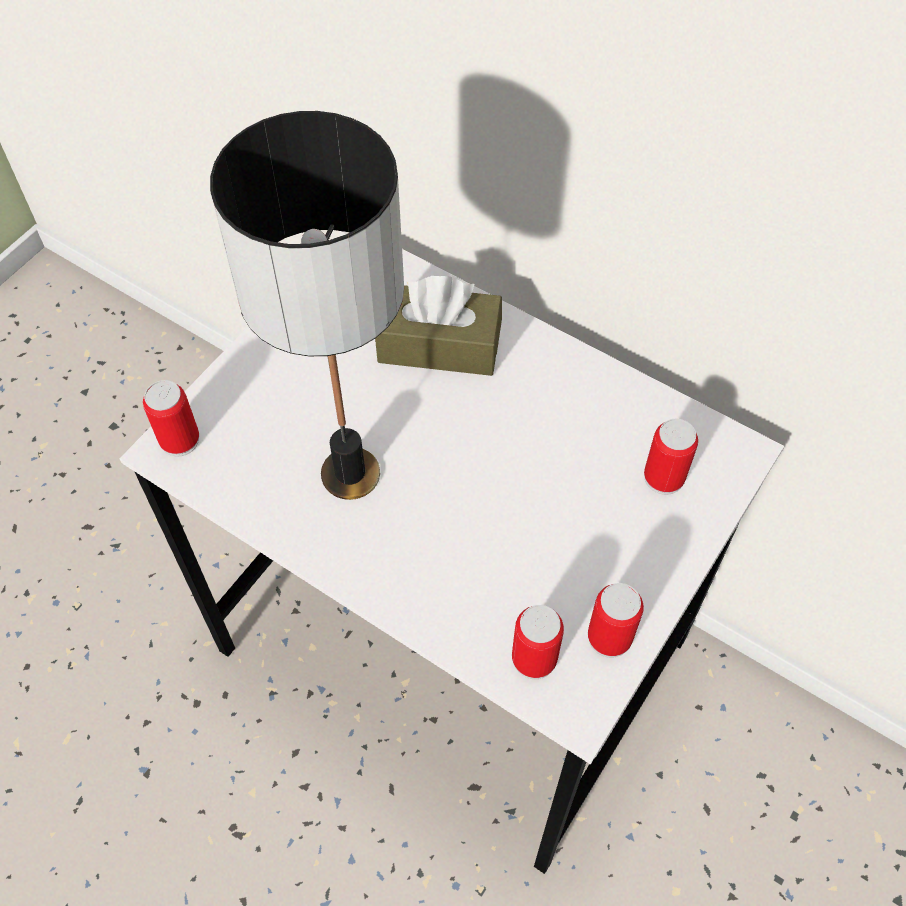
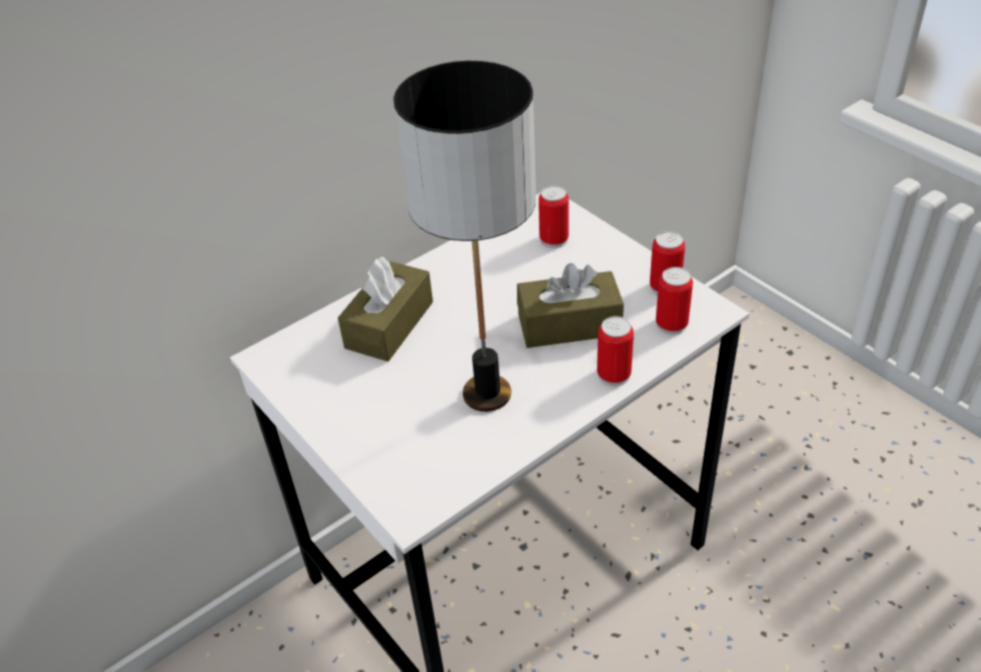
camera: 70 degrees left, 15 degrees down
(179, 440) = (404, 501): can -> can (614, 374)
(495, 534) = (569, 325): none -> brown tissue box

